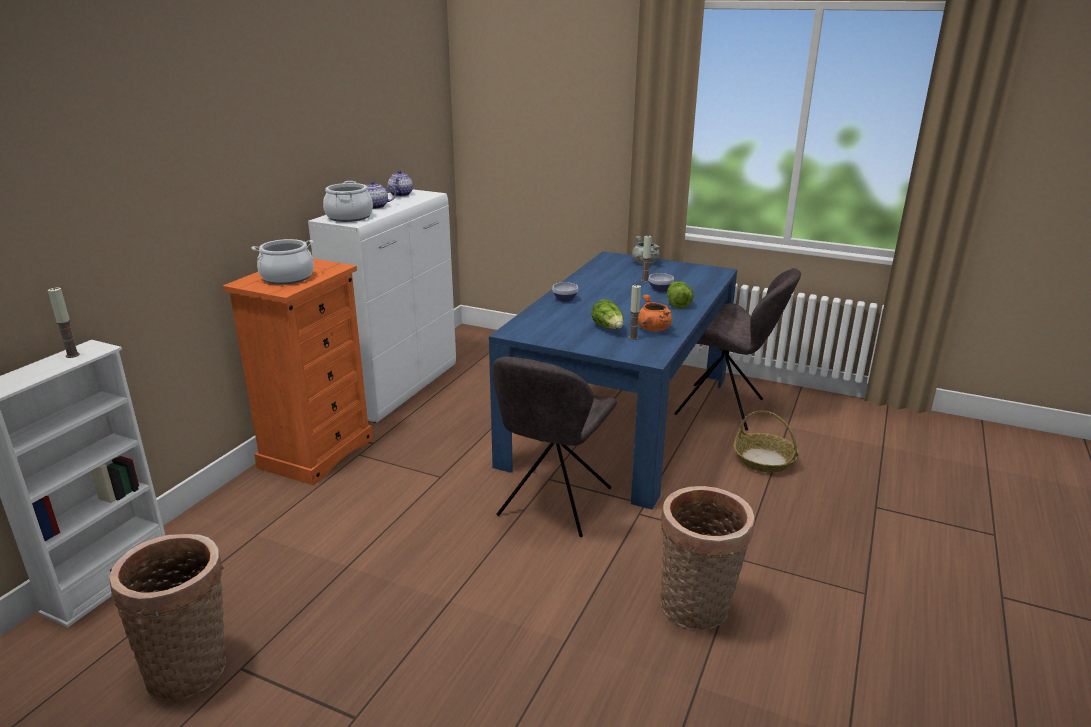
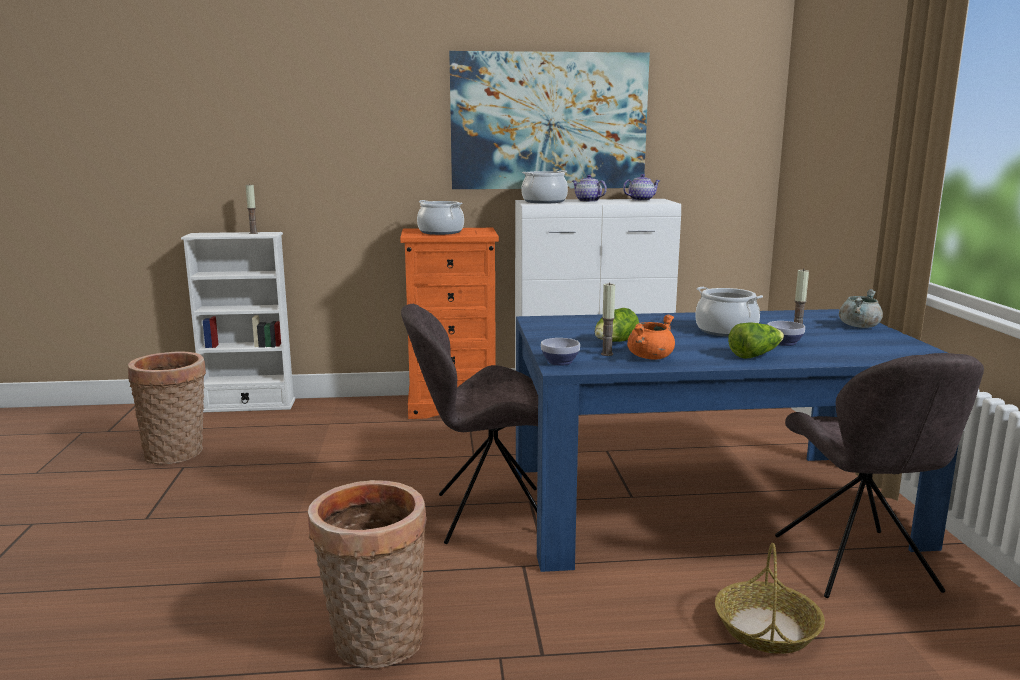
camera: 60 degrees right, 10 degrees down
(318, 131) = (549, 121): none -> picture
(564, 299) = (659, 319): bowl -> bowl (559, 362)
(616, 292) = (726, 331): none -> cooking pot

